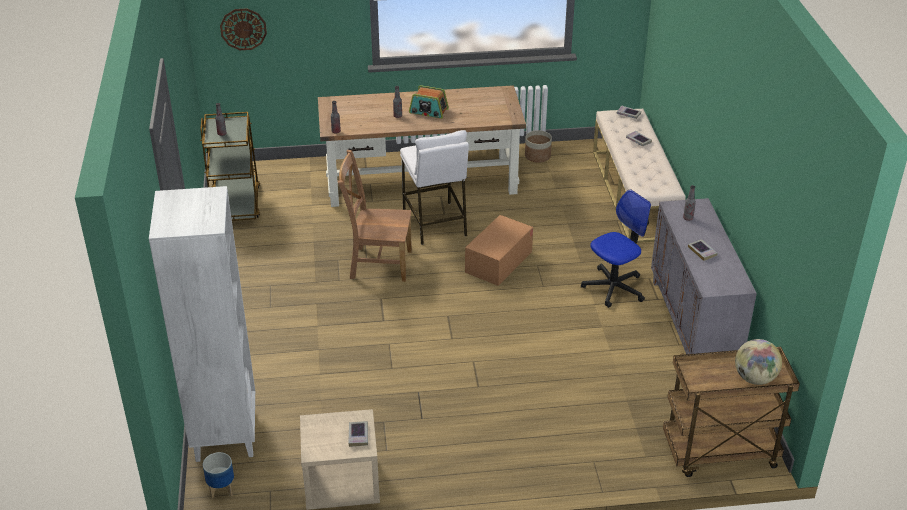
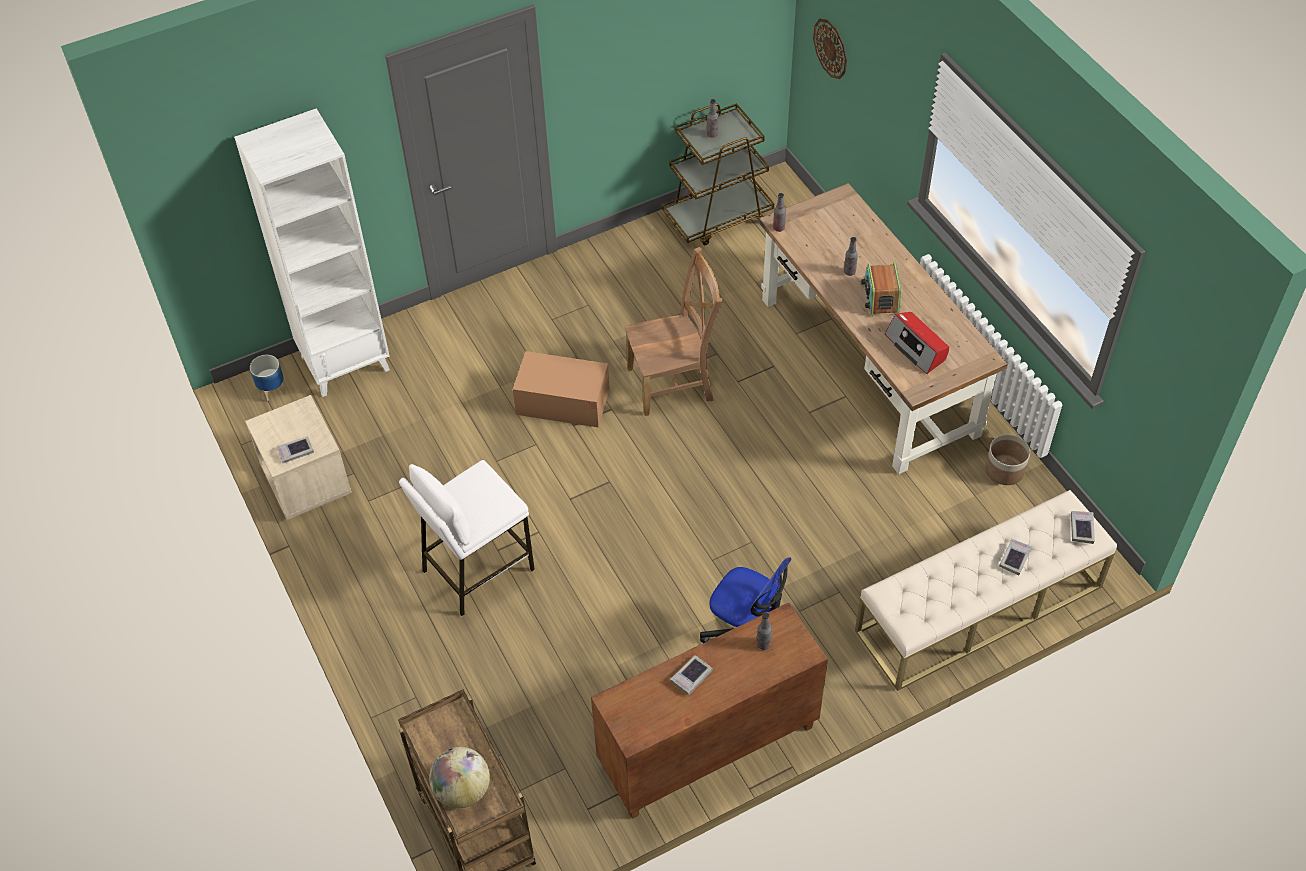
camera: 70 degrees right, 15 degrees up
(377, 264) = (674, 383): brown chair -> brown chair turned 90 degrees clockwise
(435, 223) = (783, 410): white stool -> white stool (477, 569)
(480, 110) = (916, 348): none -> radio
(499, 262) = (738, 499): cardboard box -> cardboard box (563, 402)
(693, 326) = (707, 749): grey cabinet -> brown cabinet

